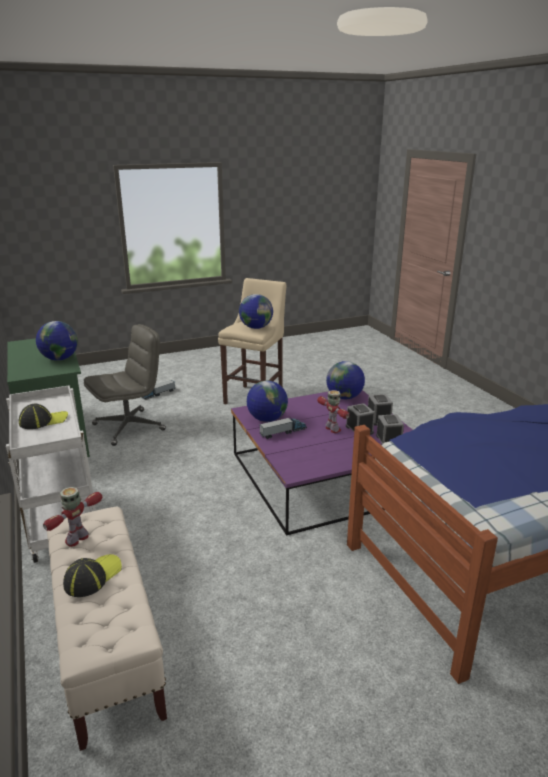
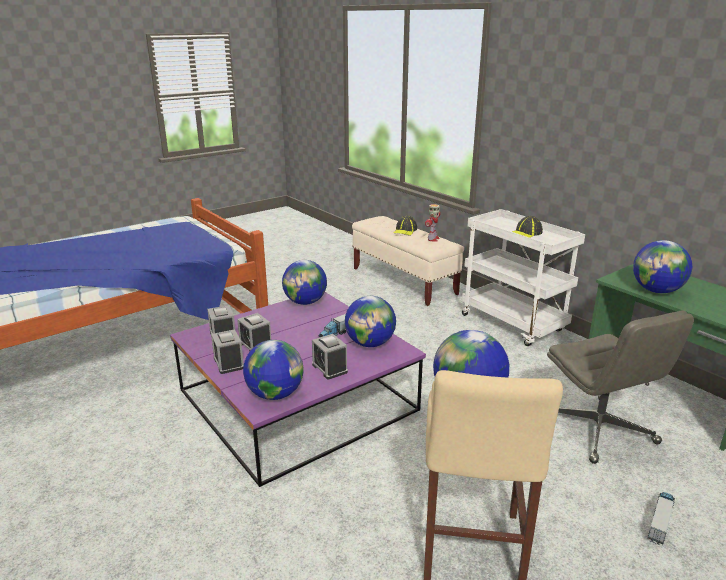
camera: 165 degrees right, 0 degrees up
(129, 427) = (599, 430): grey office chair -> grey office chair turned 60 degrees counterclockwise
(305, 407) = (329, 368): none -> alarm clock
(309, 467) = (305, 302): none -> globe
(333, 429) = (287, 341): toy robot -> none

